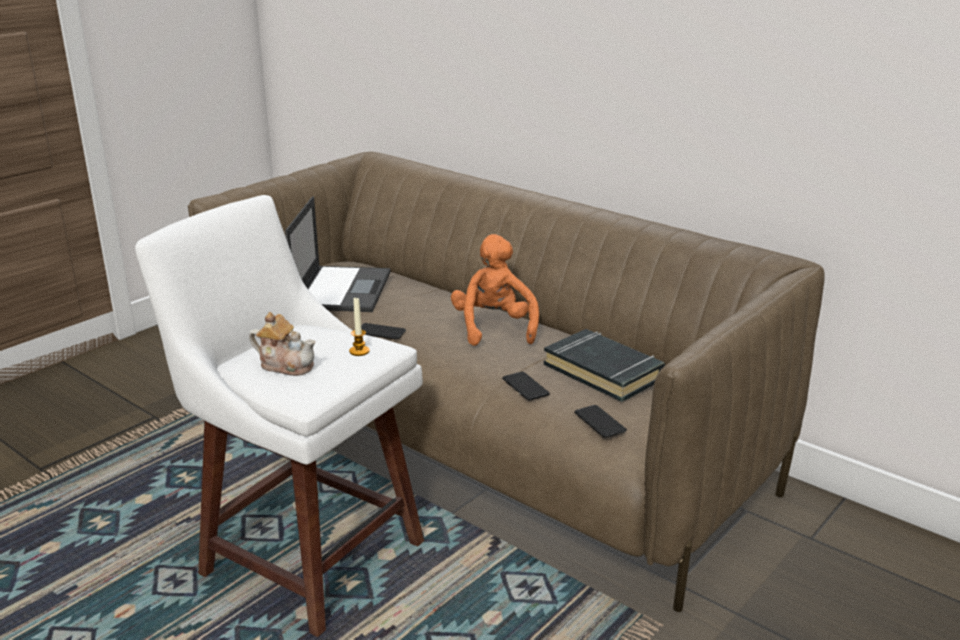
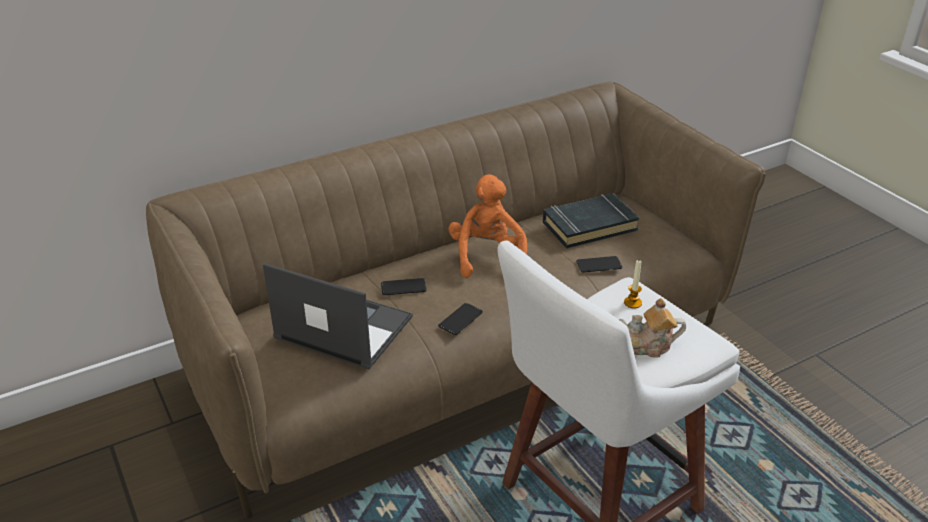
camera: 70 degrees left, 10 degrees up
(286, 365) = (647, 346): teapot -> teapot turned 135 degrees counterclockwise
(494, 328) = (487, 256): orange plush toy -> orange plush toy turned 75 degrees clockwise
(600, 422) = (661, 247): phone -> phone (403, 287)

